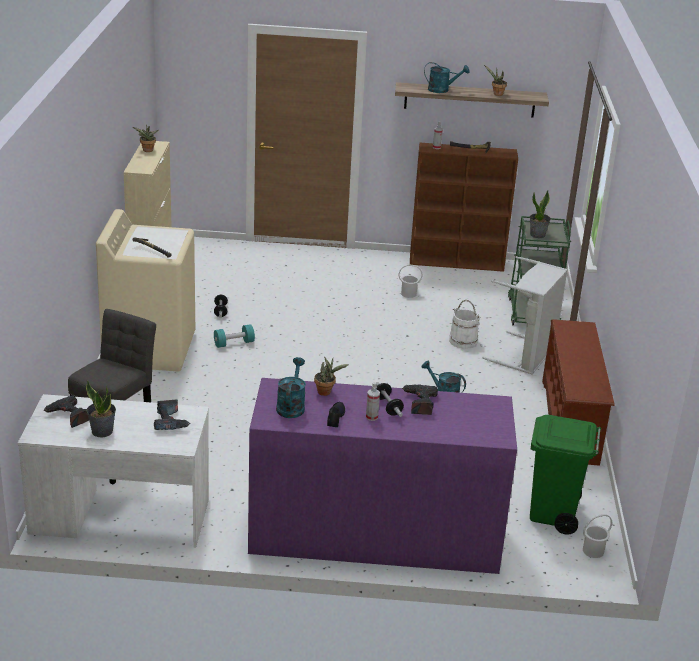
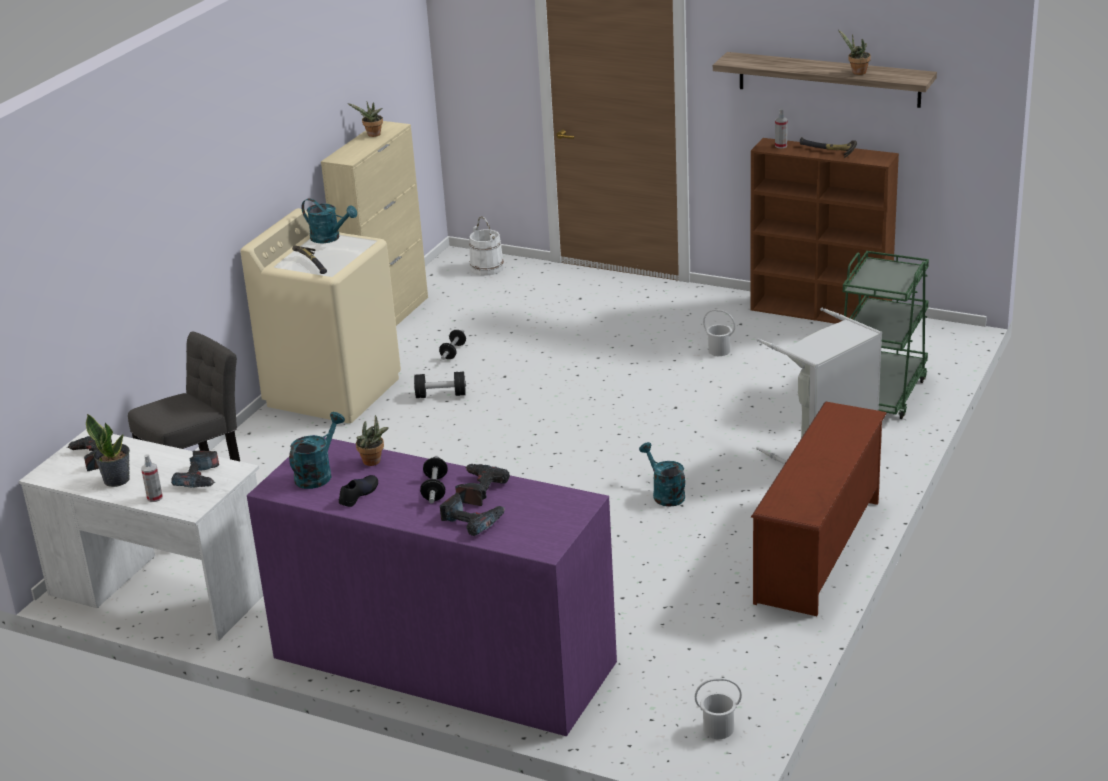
camera: 25 degrees right, 0 degrees up
(234, 343) = (441, 395): turquoise dumbbell -> black dumbbell
(371, 417) = (403, 500): spray bottle -> spray bottle (155, 497)
(434, 426) = (472, 521): none -> power drill
(442, 90) = (782, 64): turquoise watering can -> turquoise watering can (330, 238)
(463, 341) = (748, 423): white bucket -> white bucket (487, 268)
(537, 235) = (873, 279): potted plant -> none
(553, 514) = (699, 672): green trash can -> none

